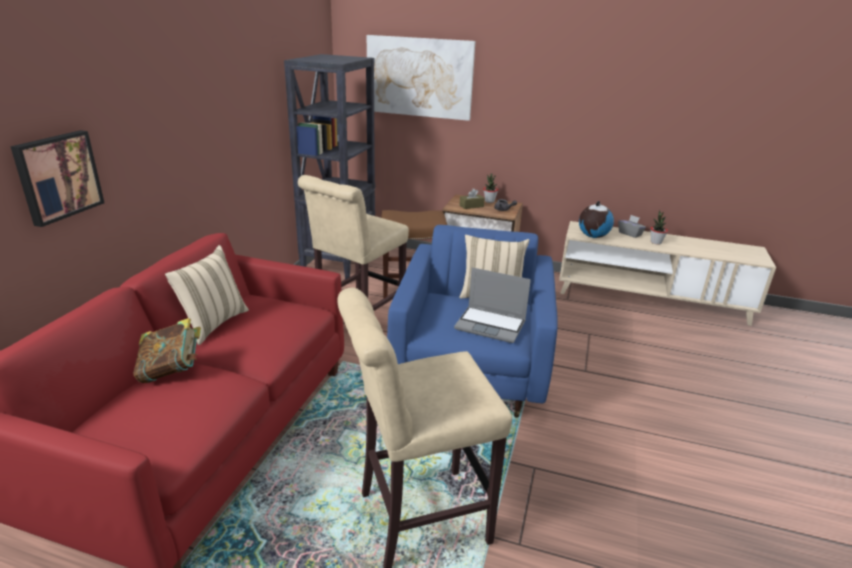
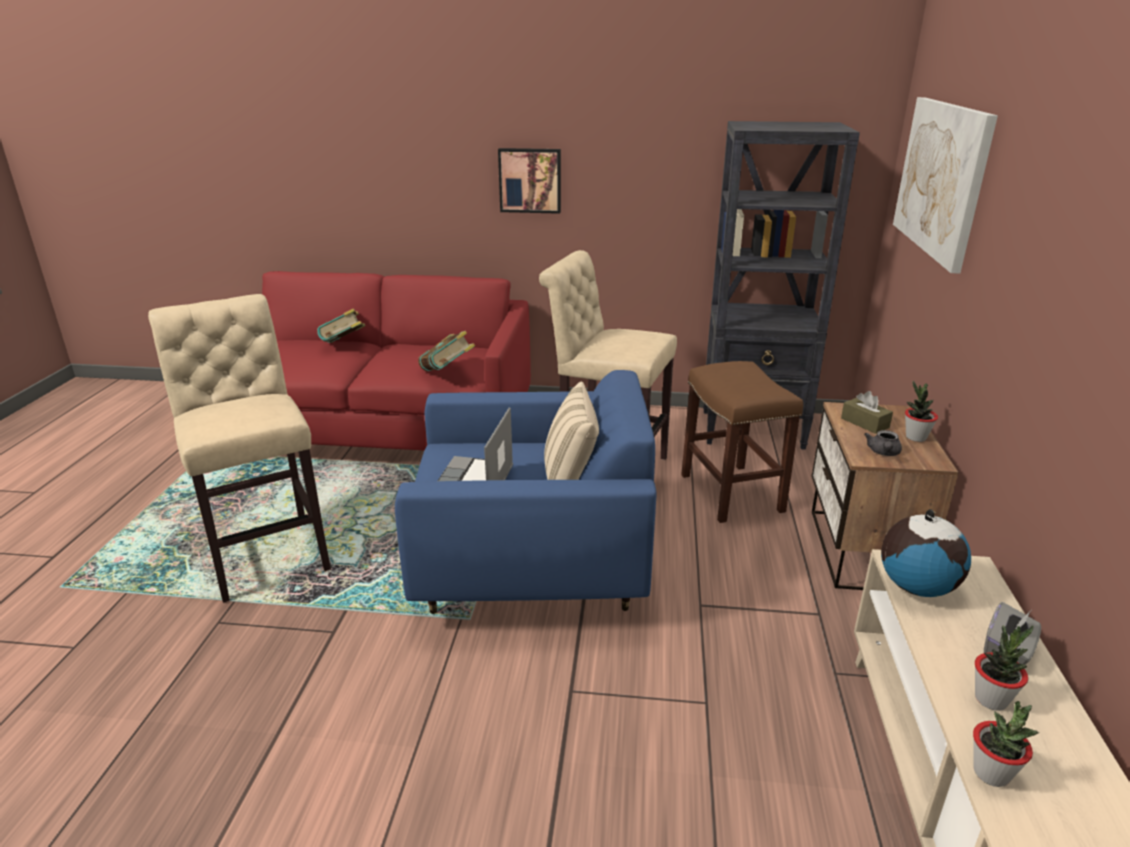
camera: 80 degrees right, 0 degrees up
(57, 176) = (383, 178): picture -> picture (530, 180)
(213, 324) = (425, 345): beige pillow -> none
(301, 316) = (447, 373): none -> book
(691, 251) = (991, 773): none -> potted plant

